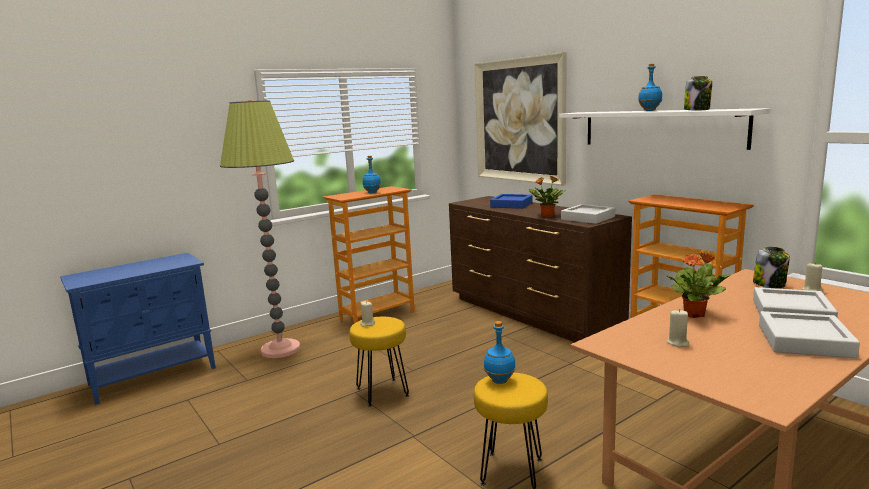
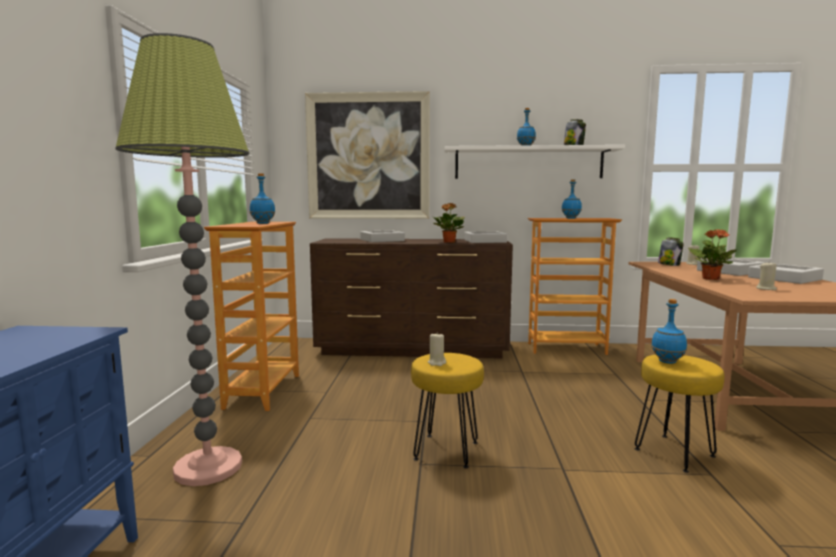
camera: 50 degrees left, 5 degrees down
(511, 205) = (382, 240): blue tray -> grey tray
(677, 203) = (571, 218): none -> blue bottle

